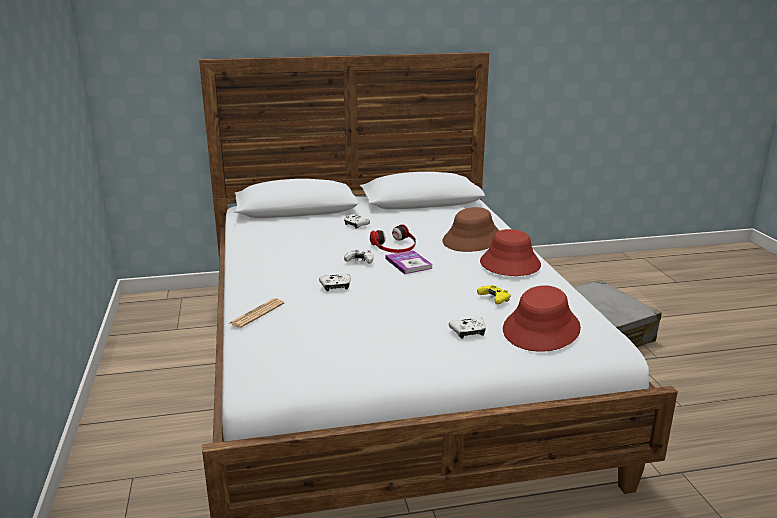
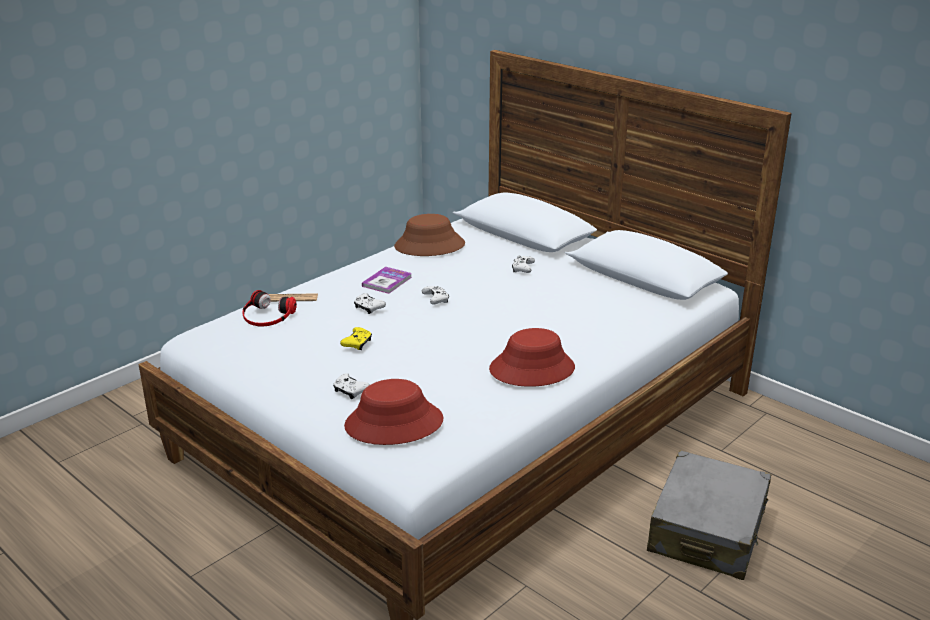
camera: 55 degrees right, 5 degrees up
(395, 245) = (497, 302): headphones -> headphones (267, 315)
(408, 263) = (462, 321): book -> book (387, 281)
(472, 239) = (570, 332): brown hat -> brown hat (429, 246)
(494, 299) = (434, 384): yellow game controller -> yellow game controller (357, 344)

